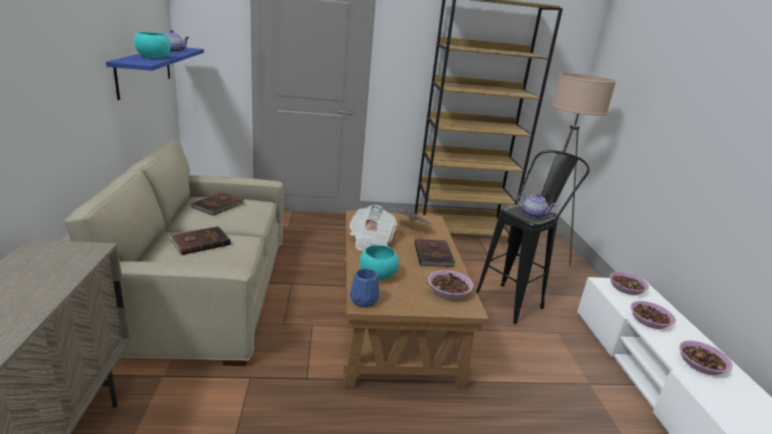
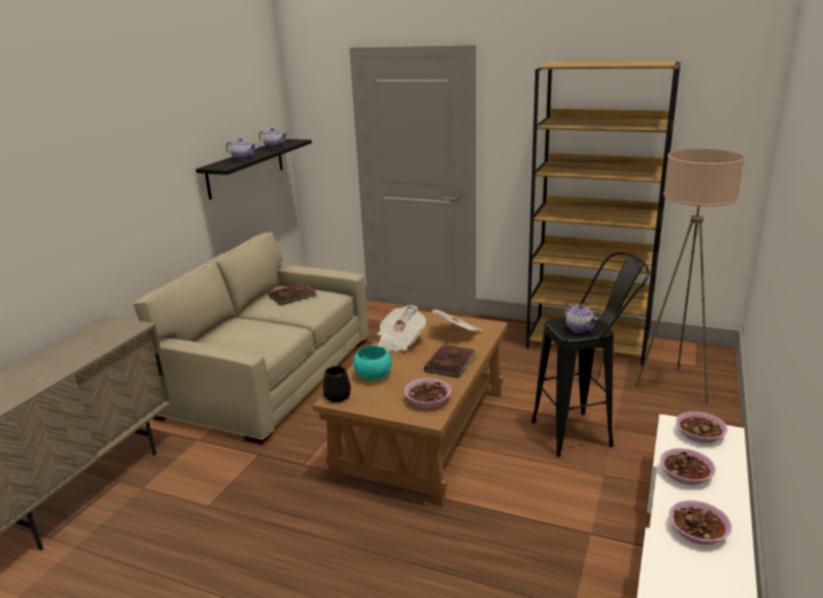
camera: 30 degrees right, 0 degrees up
(144, 70) = (246, 168): blue shelf -> black shelf
(153, 57) = (243, 159): turquoise bowl -> teapot
(200, 242) = (250, 329): brown book -> none
(363, 300) = (337, 396): blue vase -> black vase

